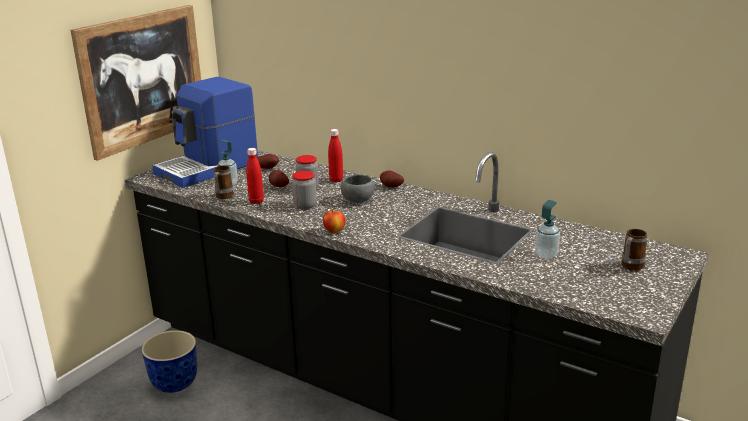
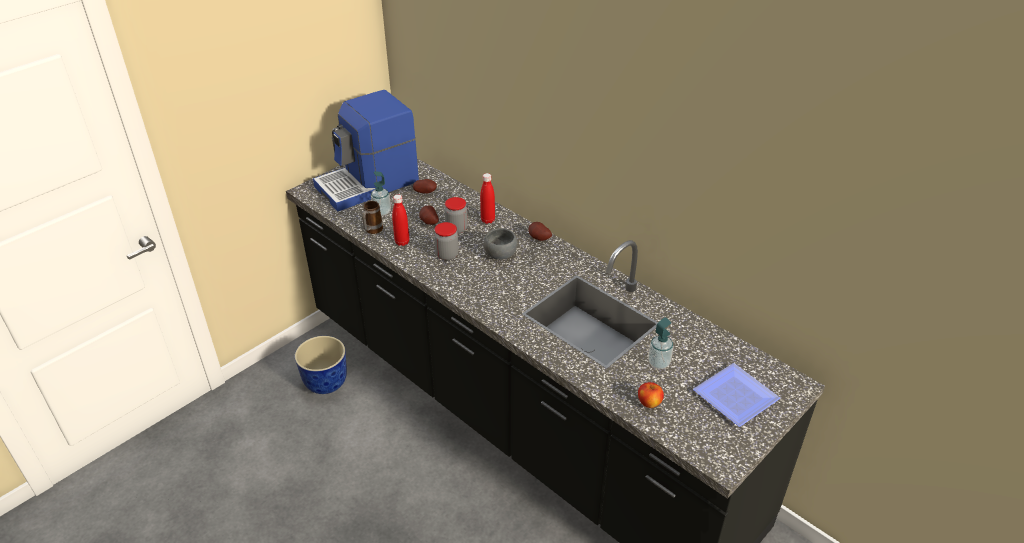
camera: 10 degrees right, 15 degrees up
(143, 79) = (304, 95): picture -> none
(334, 231) = (465, 297): apple -> apple (649, 403)
(630, 267) = (735, 394): mug -> plate

